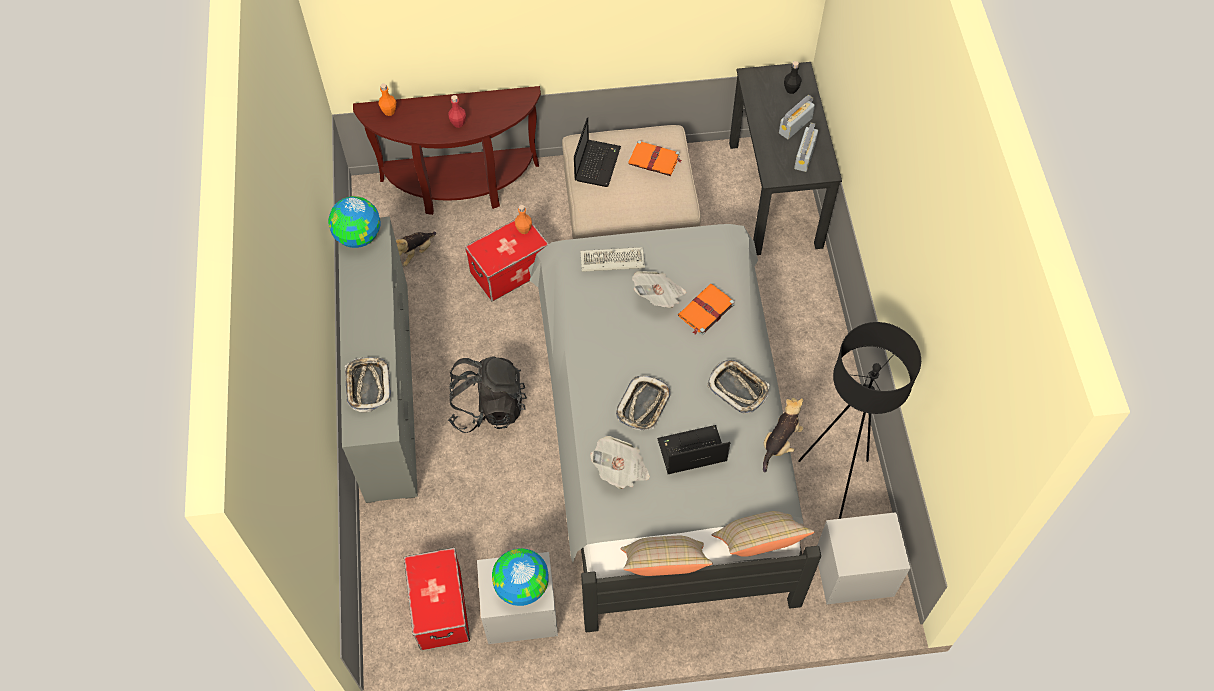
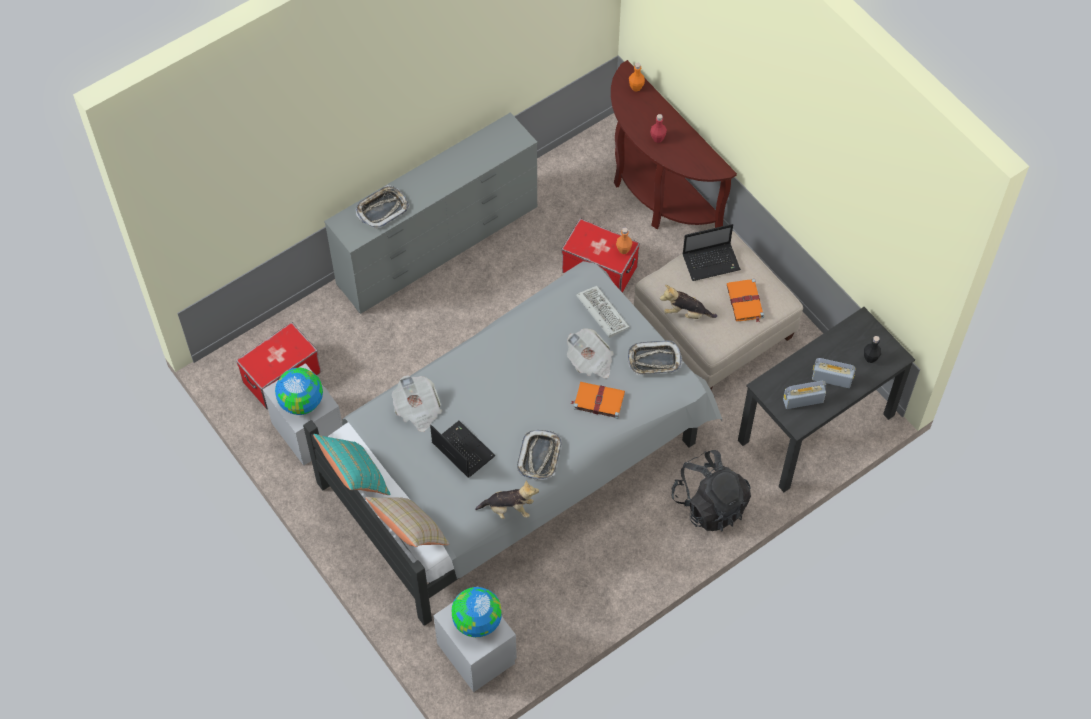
camera: 60 degrees right, 0 degrees up
(358, 236) = (505, 132): globe -> globe (477, 621)
(415, 253) = (572, 196): plush toy -> plush toy (686, 313)
(488, 406) = (465, 320): black backpack -> black backpack (710, 504)
(643, 405) = (483, 398): tray -> tray (654, 360)
(663, 567) = (355, 478): beige pillow -> turquoise pillow
(835, 481) = (553, 602): black floor lamp -> none

